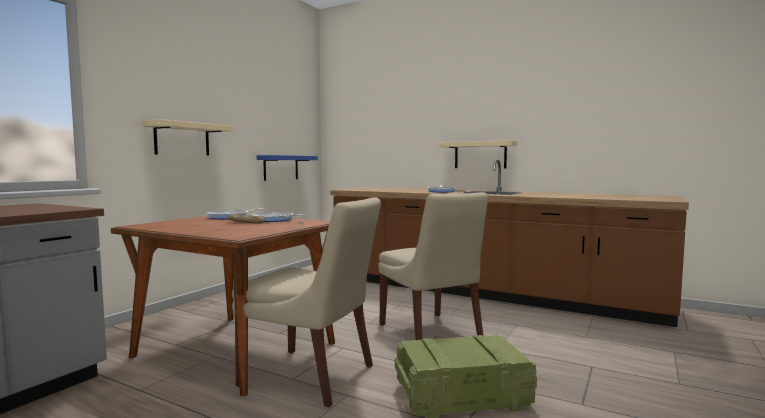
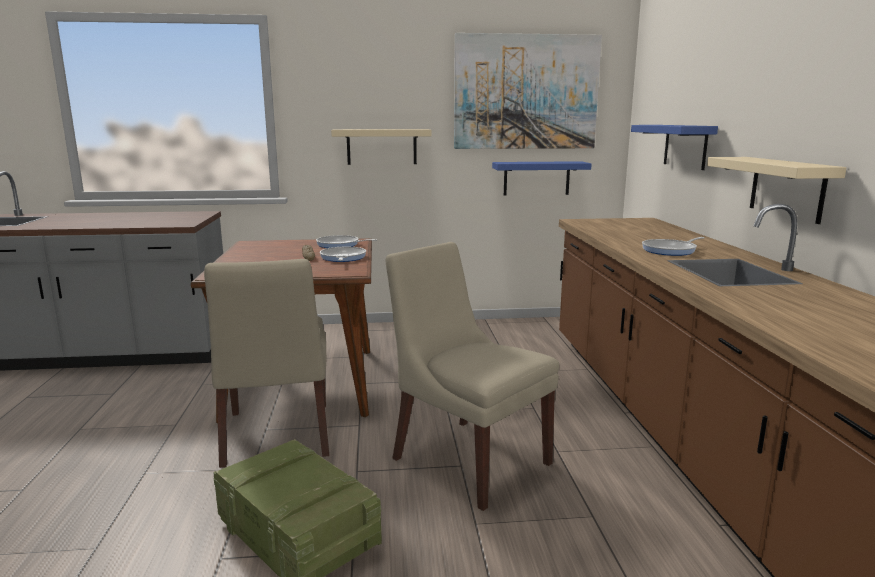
camera: 55 degrees right, 10 degrees up
(272, 105) = (526, 92): none -> picture
(389, 142) = (685, 146): none -> blue shelf
(431, 332) = (467, 459): beige chair -> beige chair turned 105 degrees clockwise

